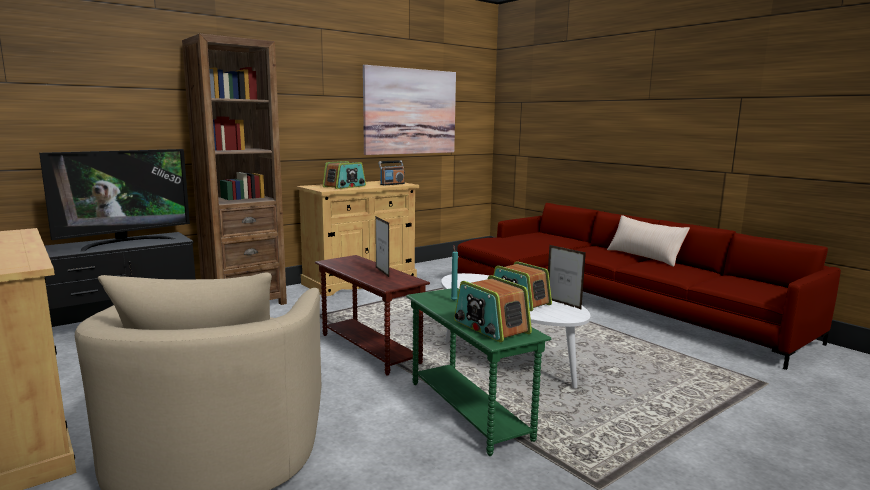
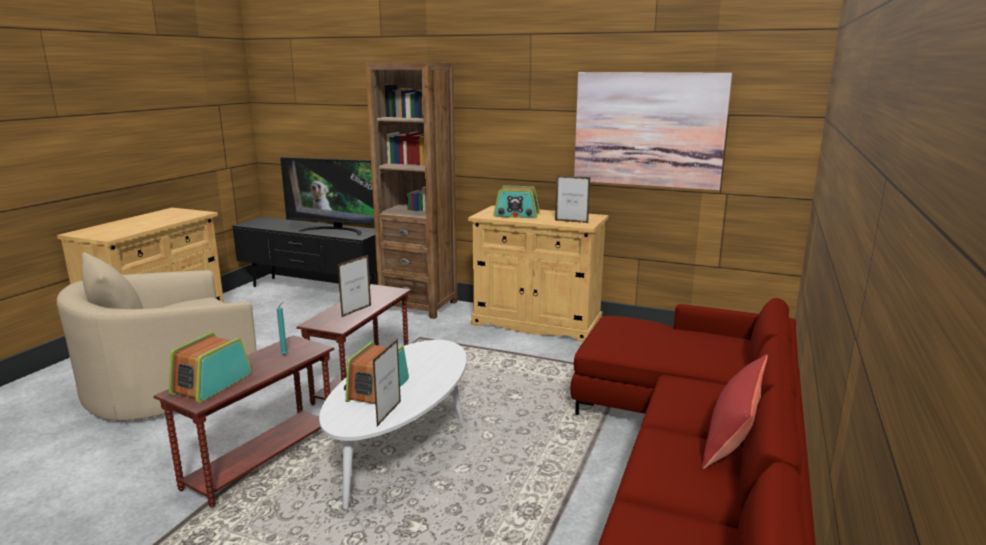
camera: 60 degrees right, 5 degrees up
(392, 184) = (571, 221): radio -> picture frame
(469, 410) = (262, 460): green side table -> brown side table
(644, 256) = (733, 436): beige pillow -> red pillow

